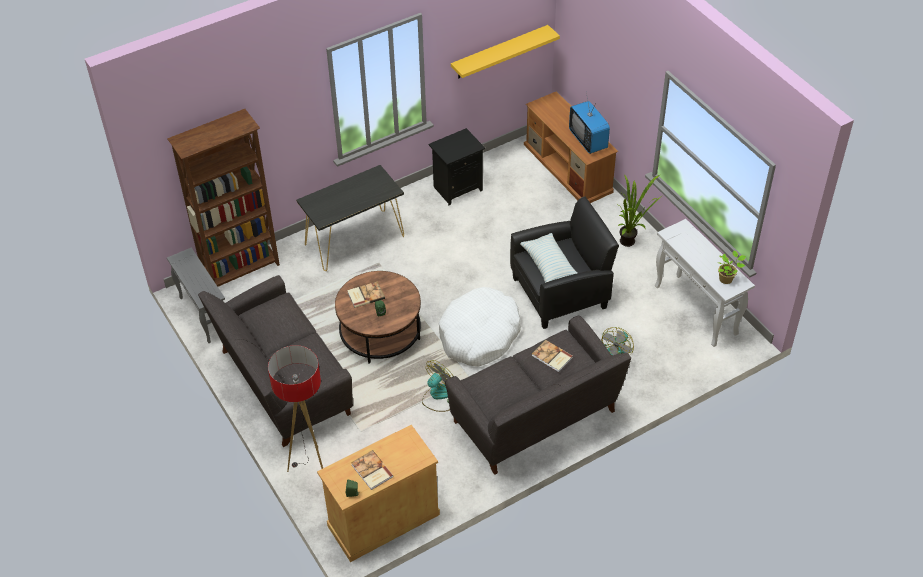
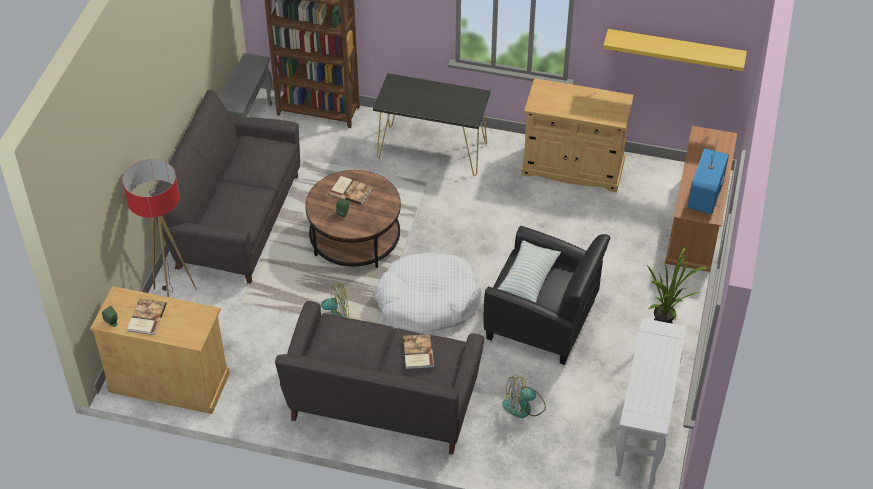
camera: 45 degrees right, 0 degrees up
(457, 188) = (573, 168): black nightstand -> beige cabinet
(727, 279) = (647, 407): potted plant -> none

